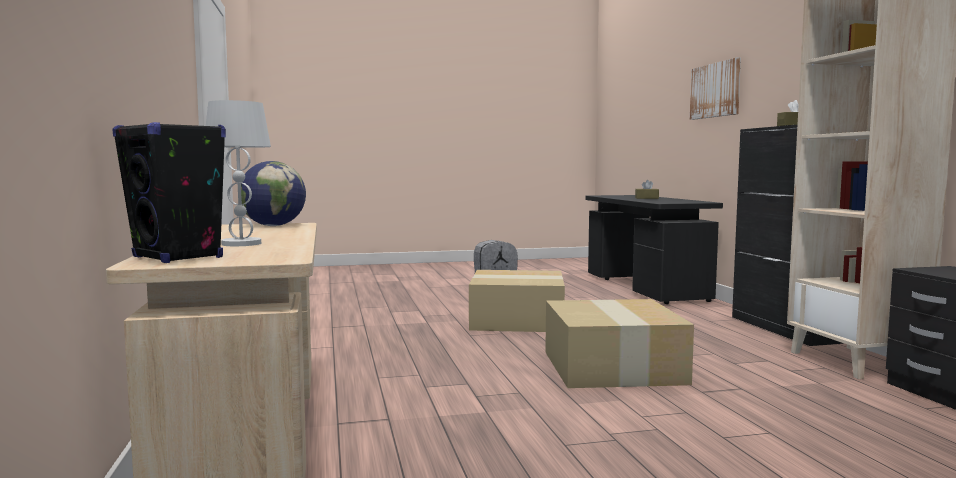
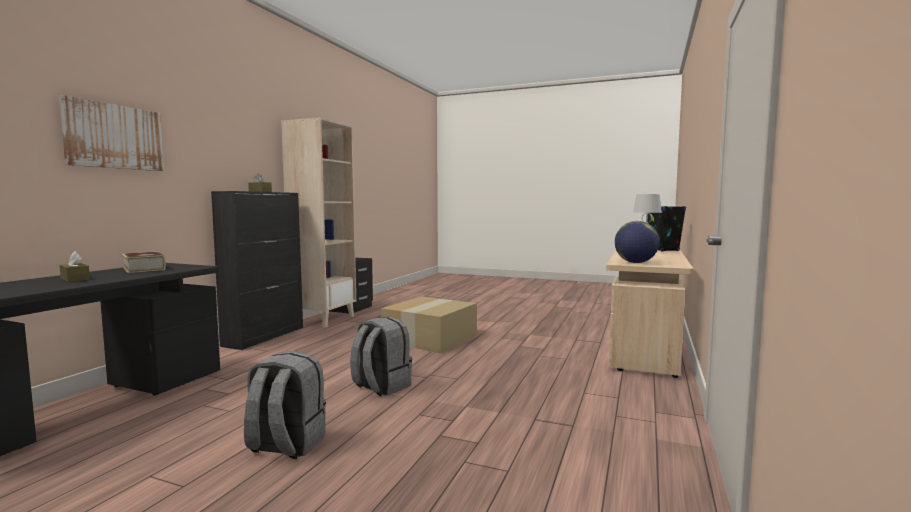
camera: 145 degrees left, 0 degrees up
(518, 320) = (381, 386): cardboard box -> grey backpack
(678, 201) = (144, 268): none -> book

